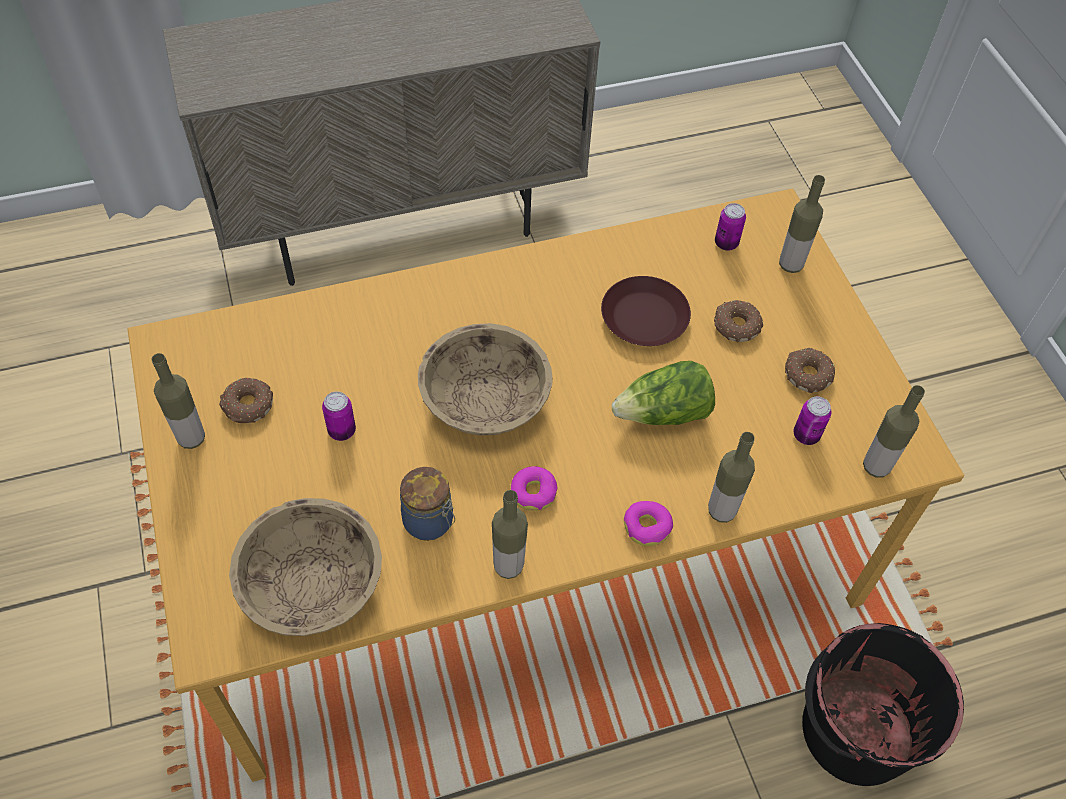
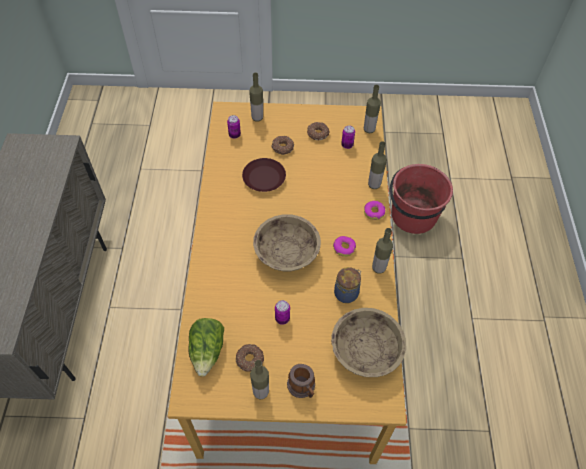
camera: 70 degrees left, 0 degrees up
(213, 498) = (303, 387): none -> mug
(664, 413) = (319, 188): lettuce -> lettuce (207, 351)
(853, 730) = (413, 216): black bucket -> red bucket

